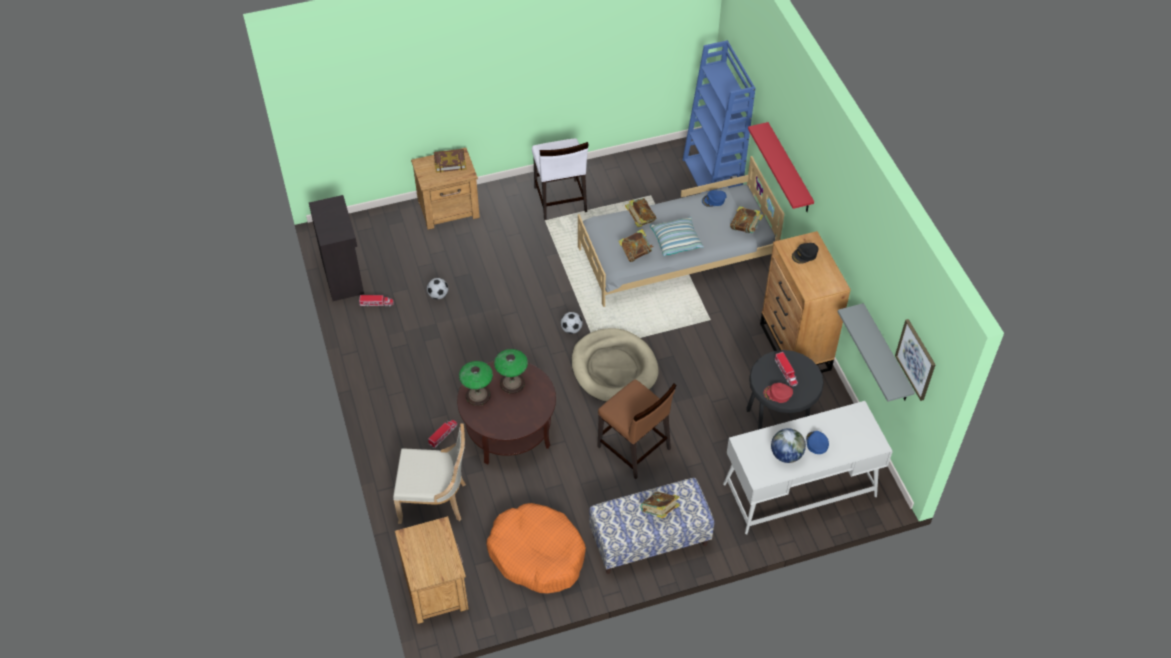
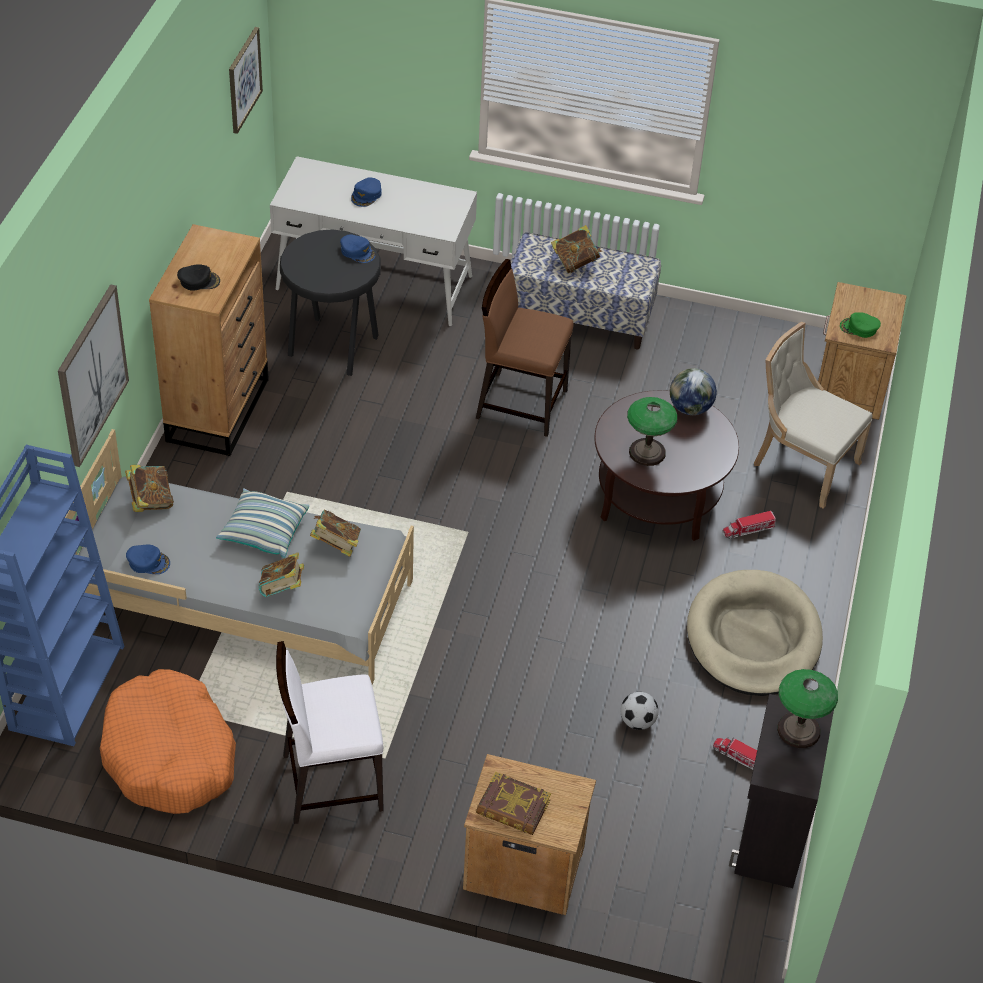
camera: 150 degrees left, 5 degrees down
(429, 538) = (859, 328): none -> green cap
(478, 395) = (701, 460): table lamp -> table lamp (798, 730)
(537, 554) = (715, 361): orange dog bed -> orange dog bed (170, 755)
(560, 200) = (331, 782): white chair -> white chair turned 120 degrees counterclockwise
(571, 329) = (481, 573): football -> none
(614, 368) = (467, 498): beige dog bed -> beige dog bed (753, 638)
(634, 448) = (520, 403): brown chair -> brown chair turned 60 degrees counterclockwise
(777, 394) = (357, 251): red cap -> blue cap
(786, 372) = (324, 266): toy truck -> none
(786, 455) = (410, 201): globe -> globe (690, 408)
(789, 169) = (91, 375): red shelf -> picture
(886, 354) = (226, 169): grey shelf -> none

